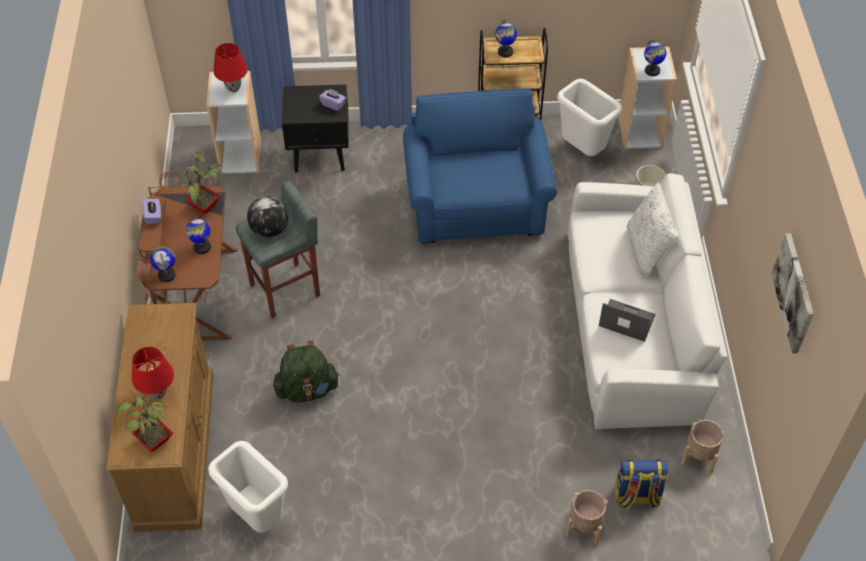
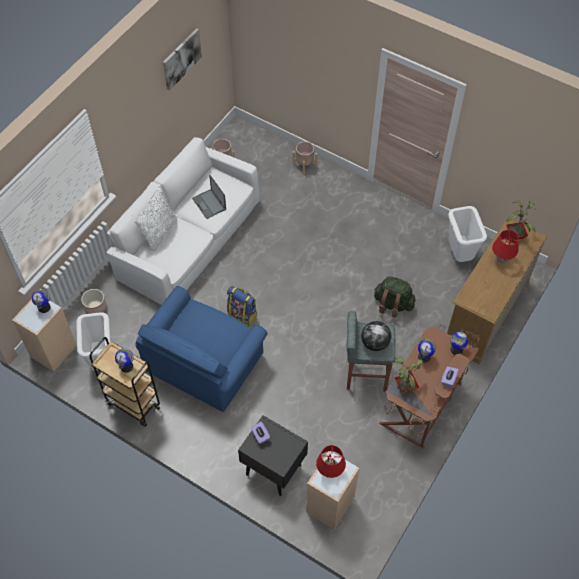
camera: 145 degrees left, 5 degrees up
(636, 497) = (269, 163): backpack -> backpack (243, 315)

